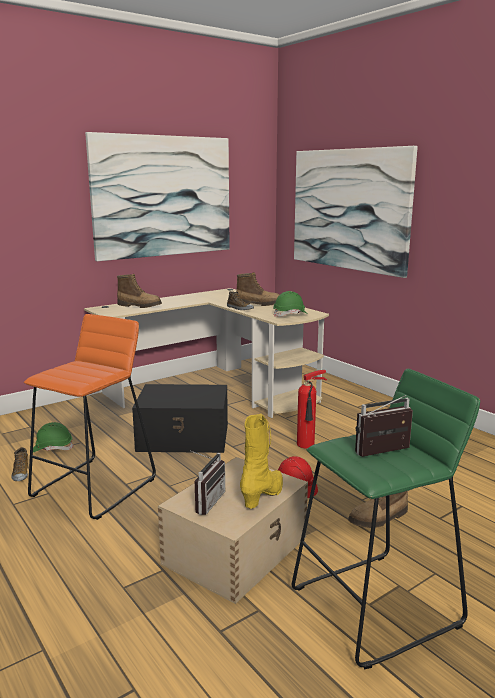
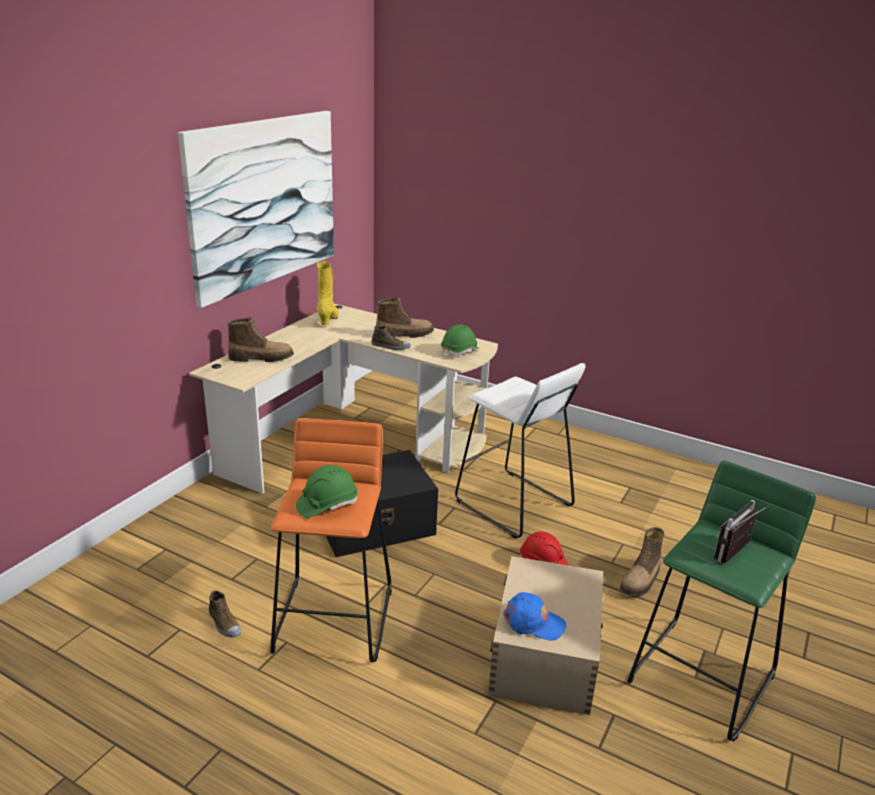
camera: 25 degrees left, 10 degrees up
(52, 448) = (229, 576): green hard hat -> green hard hat (327, 504)
(205, 501) = (533, 622): radio -> blue cap
(264, 495) = (579, 599): yellow boot -> yellow boot (328, 319)
(307, 445) = (513, 504): fire extinguisher -> white stool
(349, 209) = (491, 206): picture -> none

